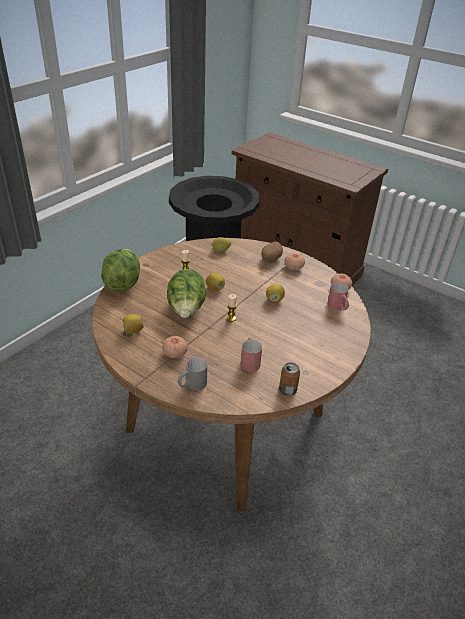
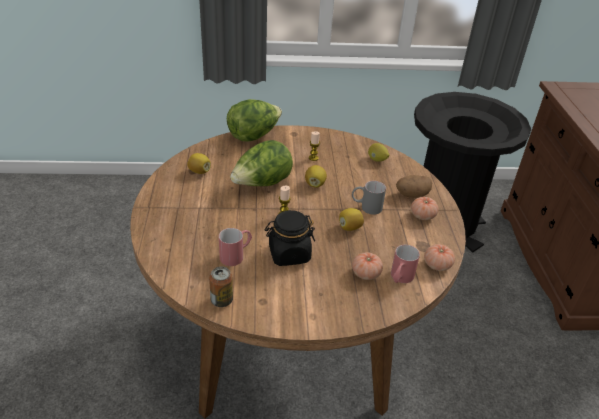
camera: 50 degrees right, 0 degrees up
(175, 353) = (196, 207): tomato -> tomato (366, 273)
(192, 385) = (165, 237): grey mug -> grey mug (366, 207)
(273, 337) = (289, 254): none -> black jar

